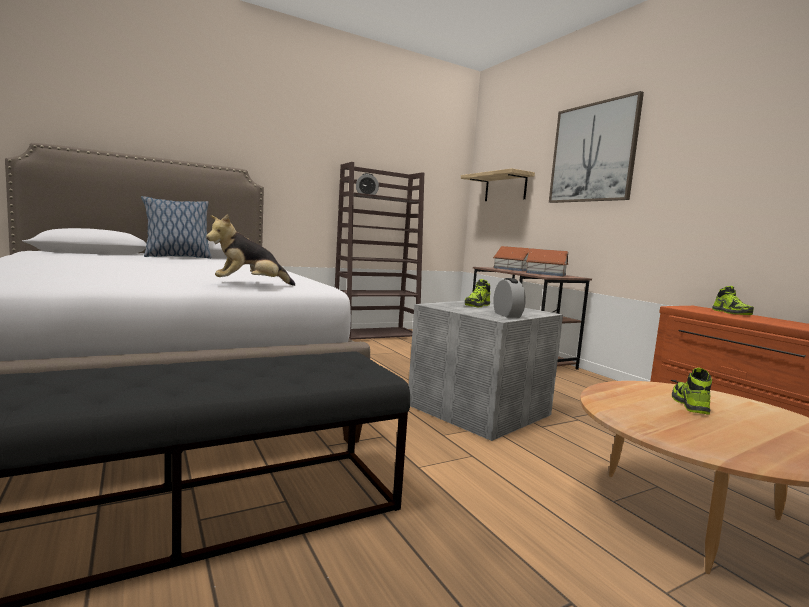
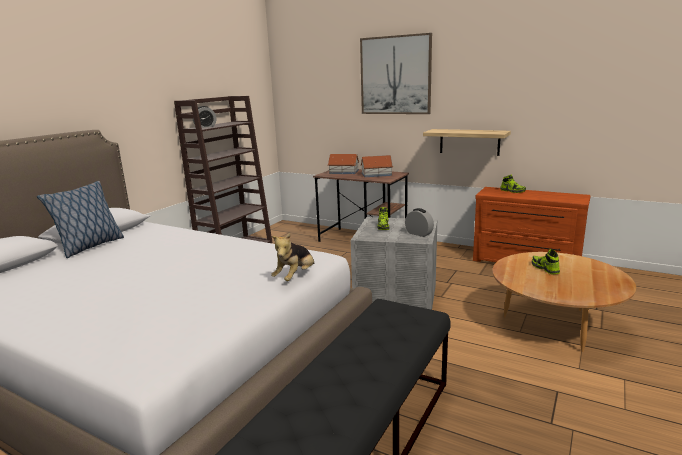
camera: 30 degrees left, 10 degrees up
(505, 188) = (314, 98): shelf -> shelf (469, 142)

